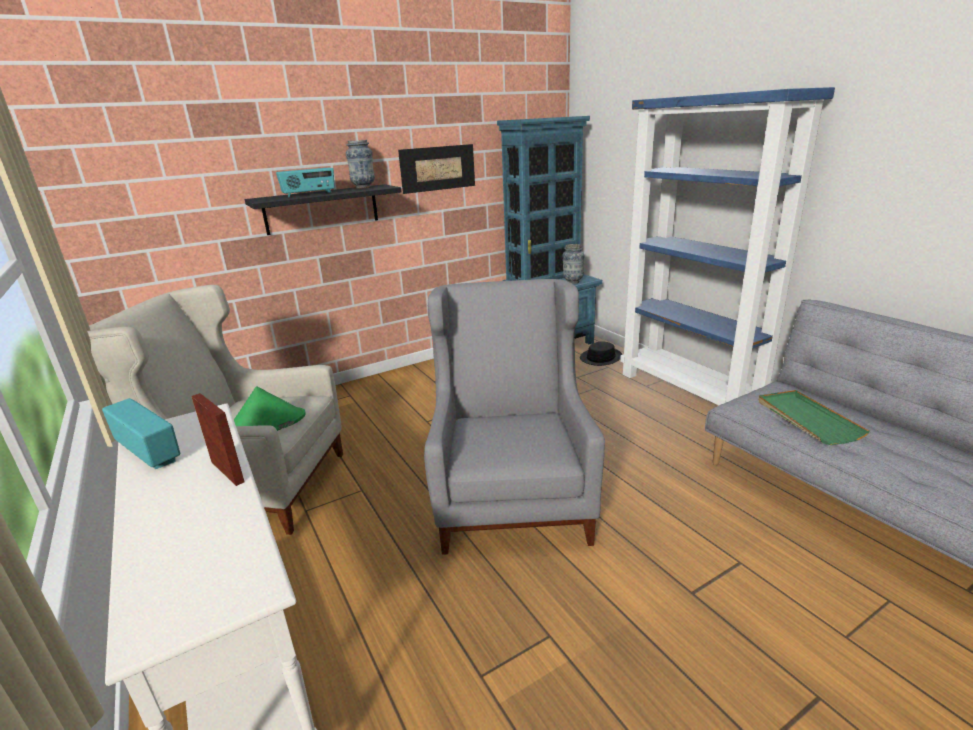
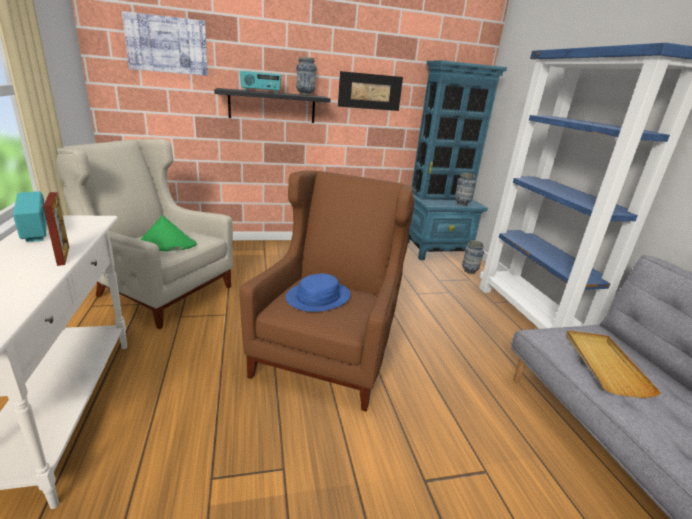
camera: 15 degrees right, 0 degrees up
(165, 153) = (167, 45): none -> picture
(502, 434) = (318, 297): none -> blue hat
(511, 496) = (328, 352): grey armchair -> brown armchair
(601, 357) = (469, 271): black hat -> vase
(807, 419) = (604, 364): green tray -> beige tray

